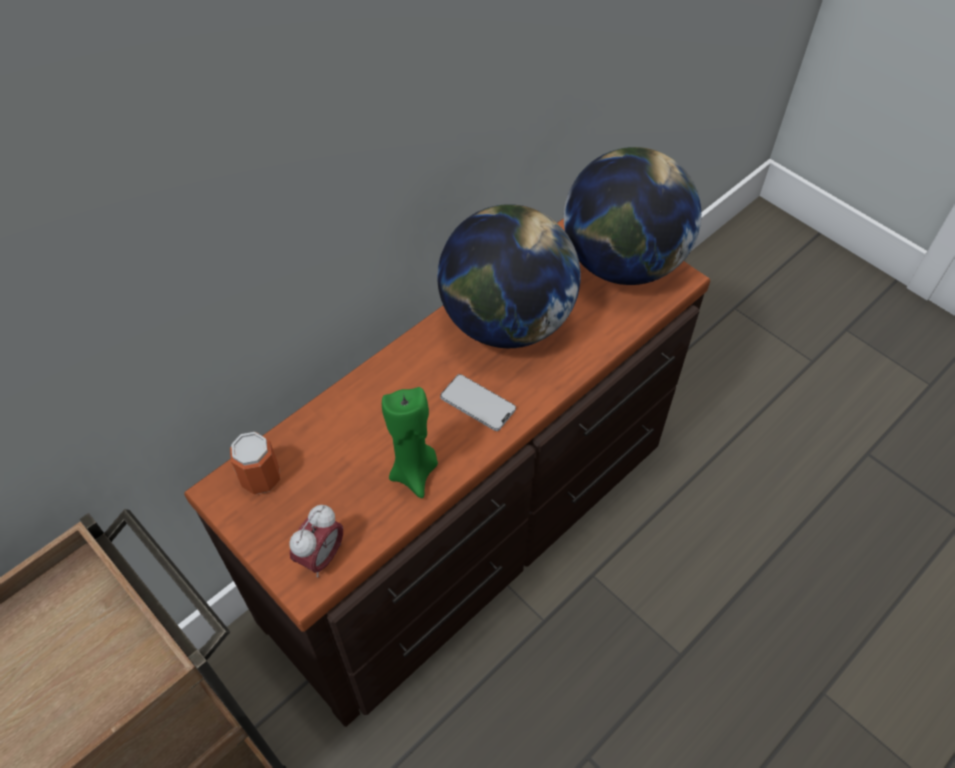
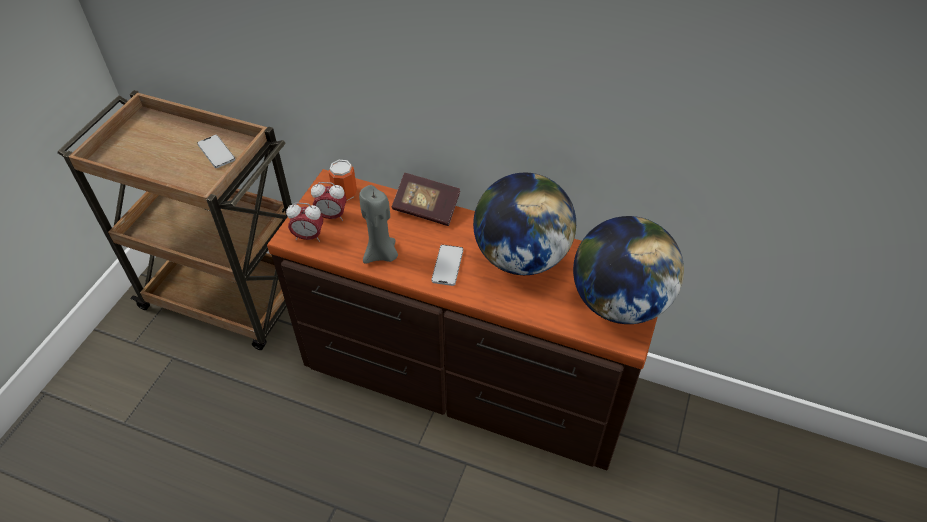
camera: 65 degrees right, 5 degrees down
(60, 630) = (216, 152): none -> phone
(298, 511) = (332, 216): none -> alarm clock
(360, 389) = (426, 209): none -> book
(414, 472) = (382, 254): green candle -> grey candle

